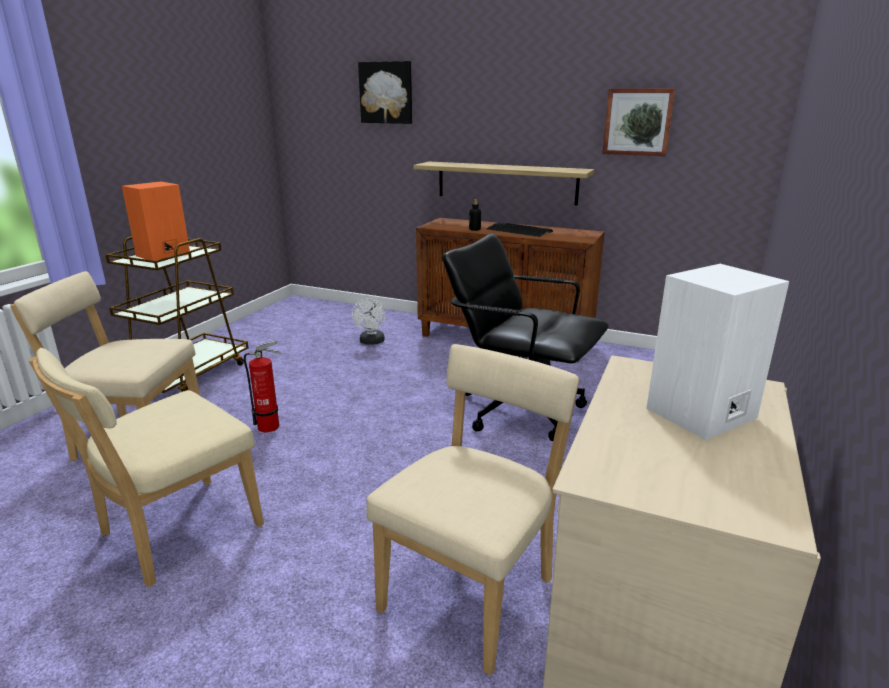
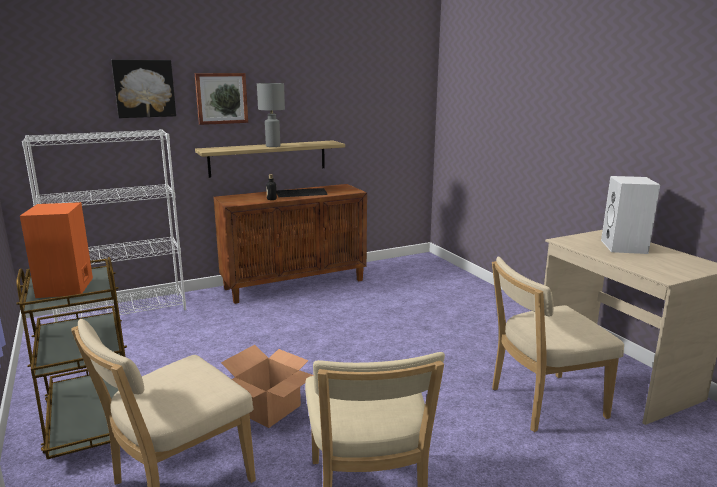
camera: 50 degrees left, 5 degrees down
(271, 426) = (269, 408): fire extinguisher -> cardboard box
(344, 311) = (123, 311): none -> white bookcase
(371, 342) = (205, 323): white fan -> none
(473, 590) = (542, 403): beige chair -> beige chair turned 90 degrees counterclockwise
(497, 167) = (272, 146): none -> grey table lamp
(520, 408) = (388, 318): black office chair -> none
(638, 122) = (357, 105): picture -> picture (221, 98)

